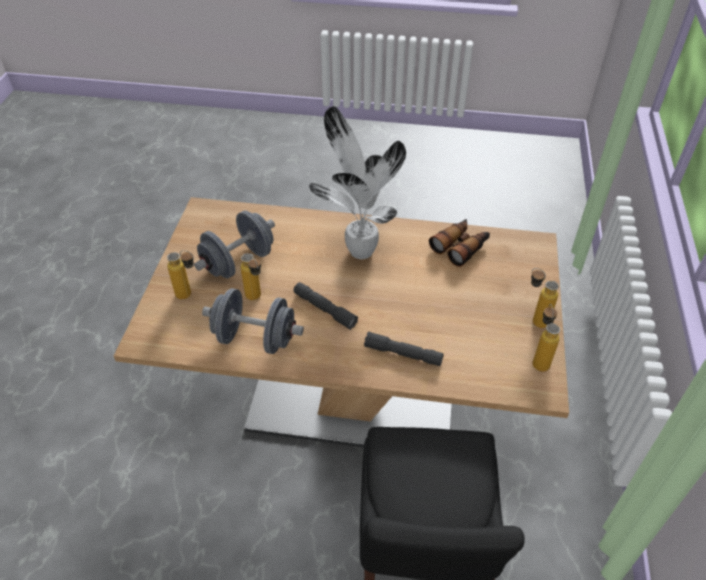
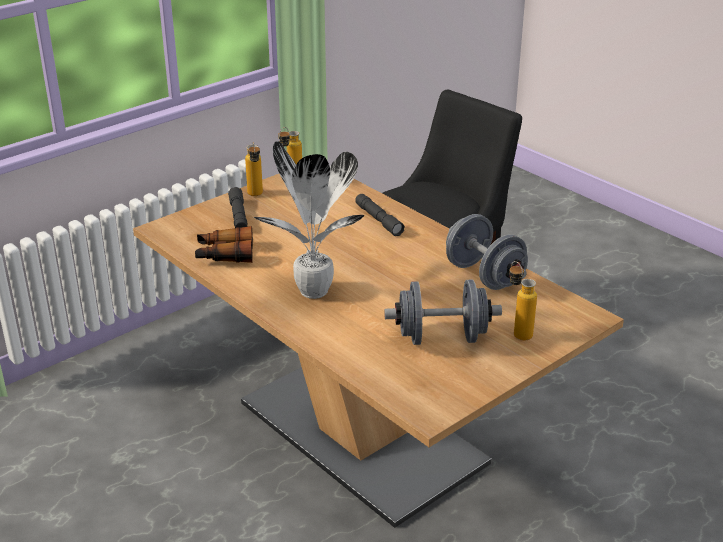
camera: 140 degrees left, 15 degrees down
(256, 299) = (455, 300): bottle -> none
(325, 309) = (403, 268): grey flashlight -> grey flashlight (238, 216)

